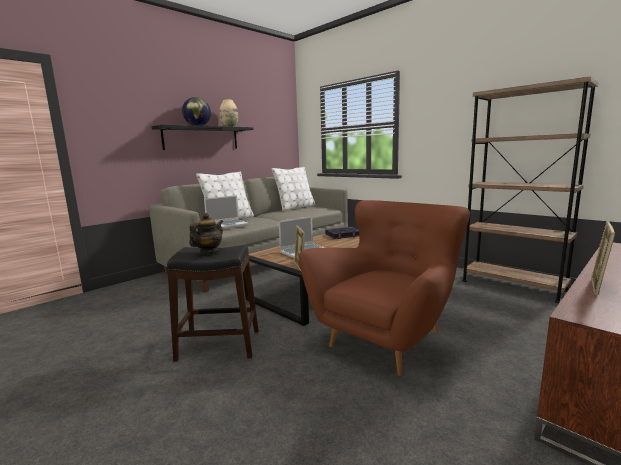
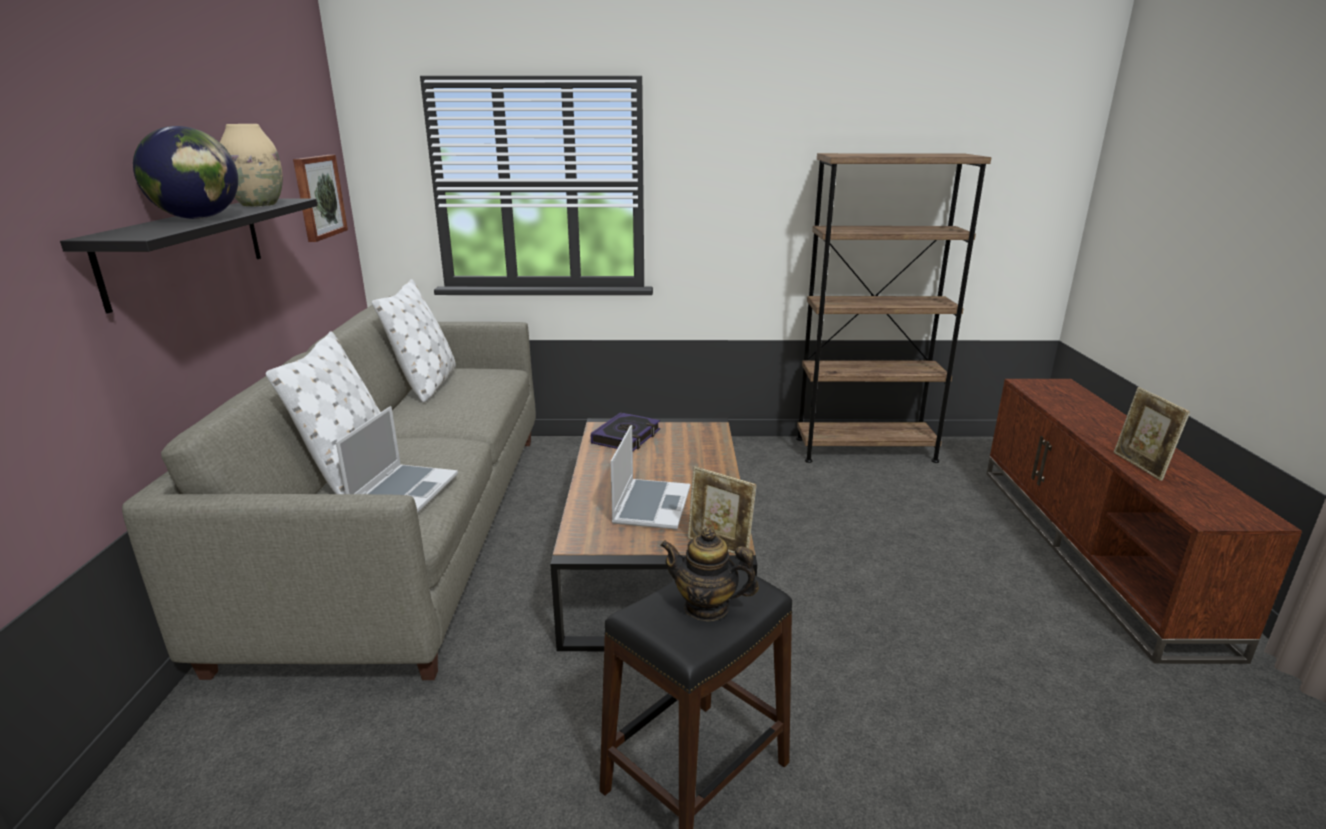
camera: 45 degrees left, 10 degrees up
(208, 252) = (707, 607): teapot -> teapot turned 60 degrees counterclockwise
(276, 133) = (318, 197): none -> picture
(388, 339) = (881, 610): brown armchair -> none

